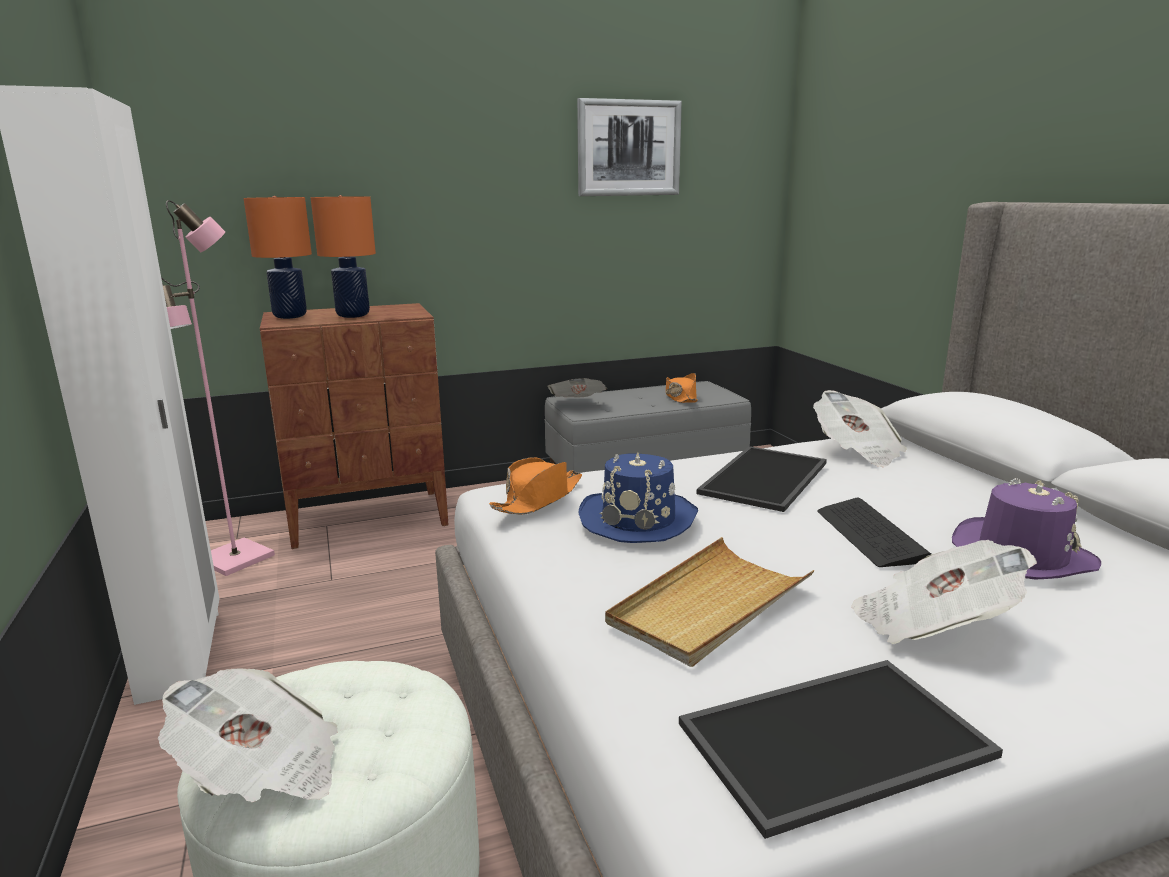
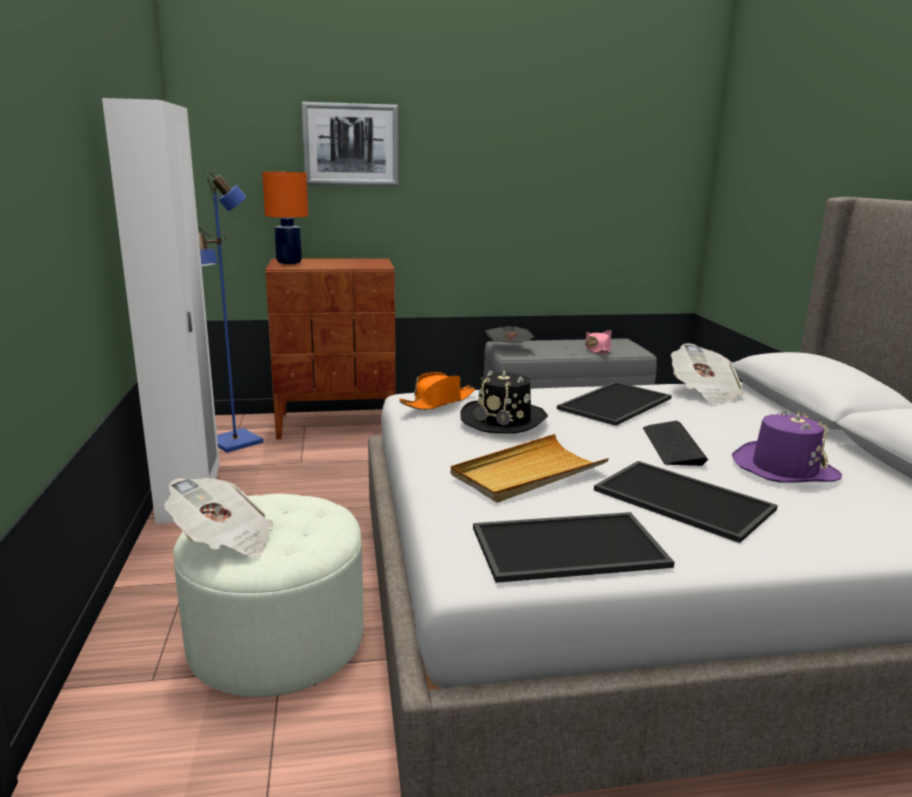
camera: 10 degrees right, 0 degrees up
(235, 558) = (235, 442): pink floor lamp -> blue floor lamp
(353, 316) = (335, 265): orange table lamp -> none
(629, 148) = (569, 140): picture -> picture (351, 145)
(639, 518) = (504, 419): blue hat -> black hat
(680, 397) = (597, 349): orange hat -> pink hat
(932, 625) = (680, 500): newspaper -> tray

